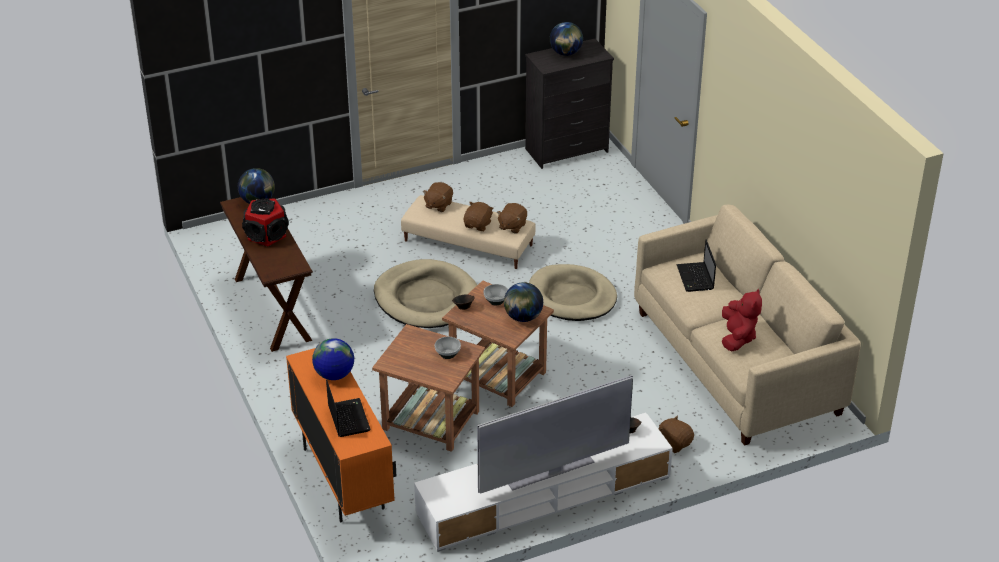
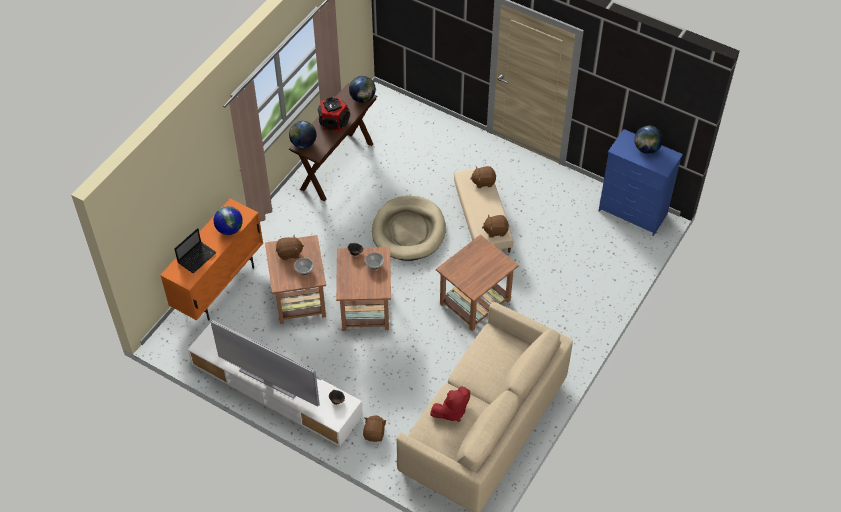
camera: 55 degrees right, 15 degrees up
(478, 225) = (481, 213): brown plush toy -> brown plush toy (289, 253)
(523, 317) = (369, 287): globe -> globe (303, 143)
(567, 150) = (633, 213): black dresser -> blue dresser
(571, 297) = (474, 302): beige dog bed -> brown side table
(695, 278) = (496, 356): laptop -> none

